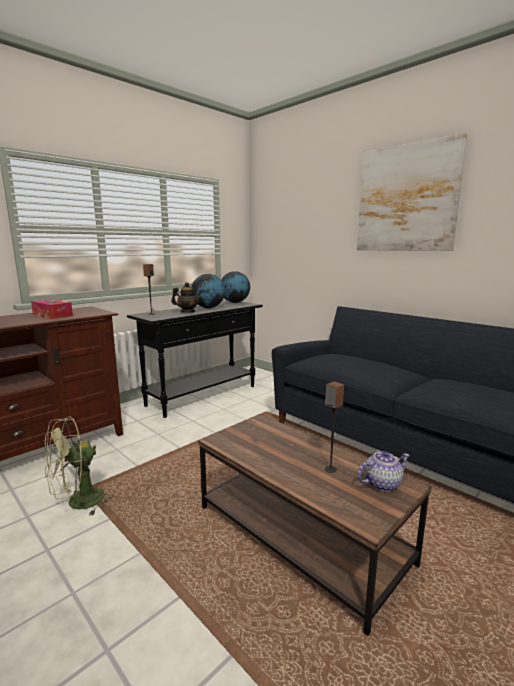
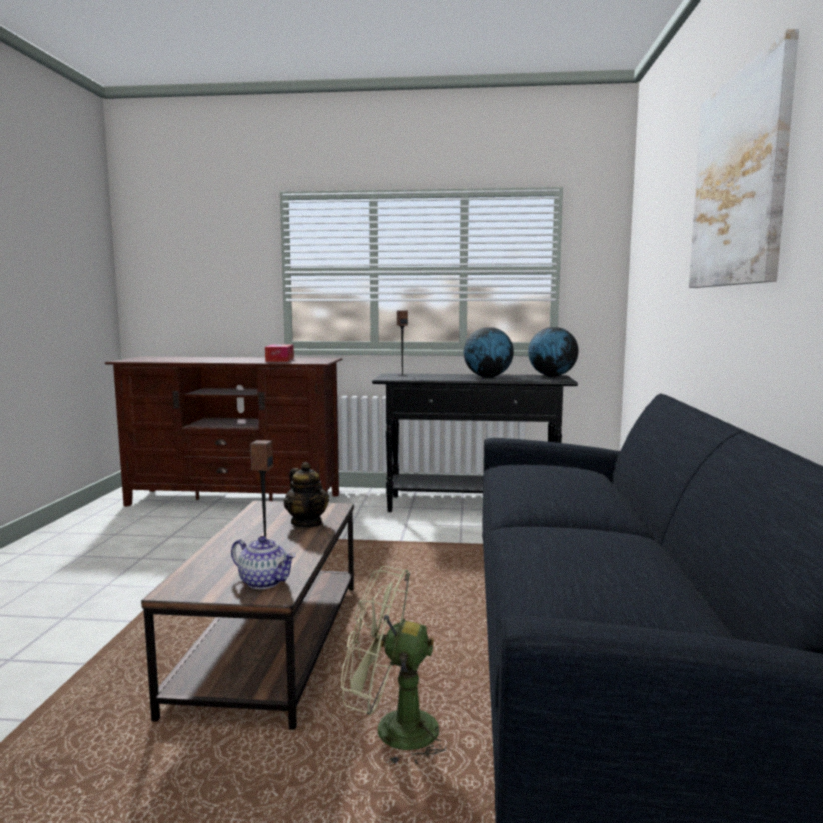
camera: 50 degrees right, 5 degrees down
(78, 503) = (204, 542): green fan -> green fan (392, 731)
(187, 312) = (444, 377): teapot -> teapot (307, 523)

